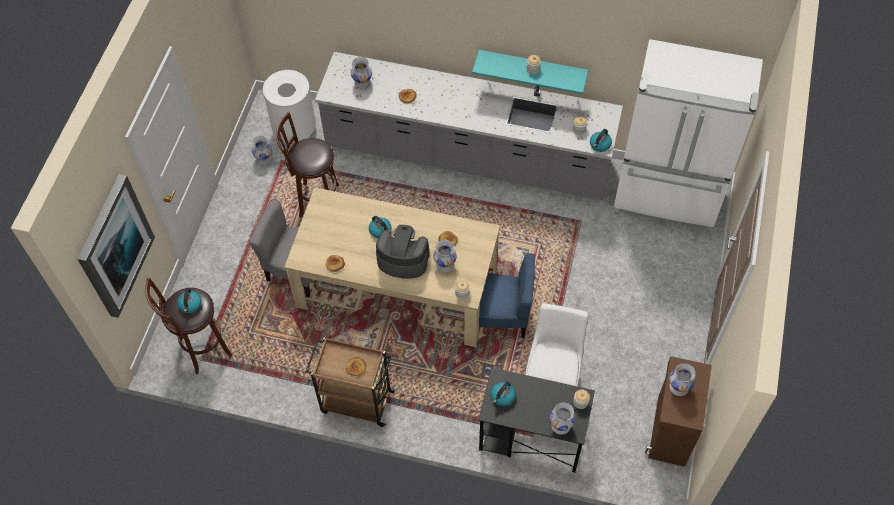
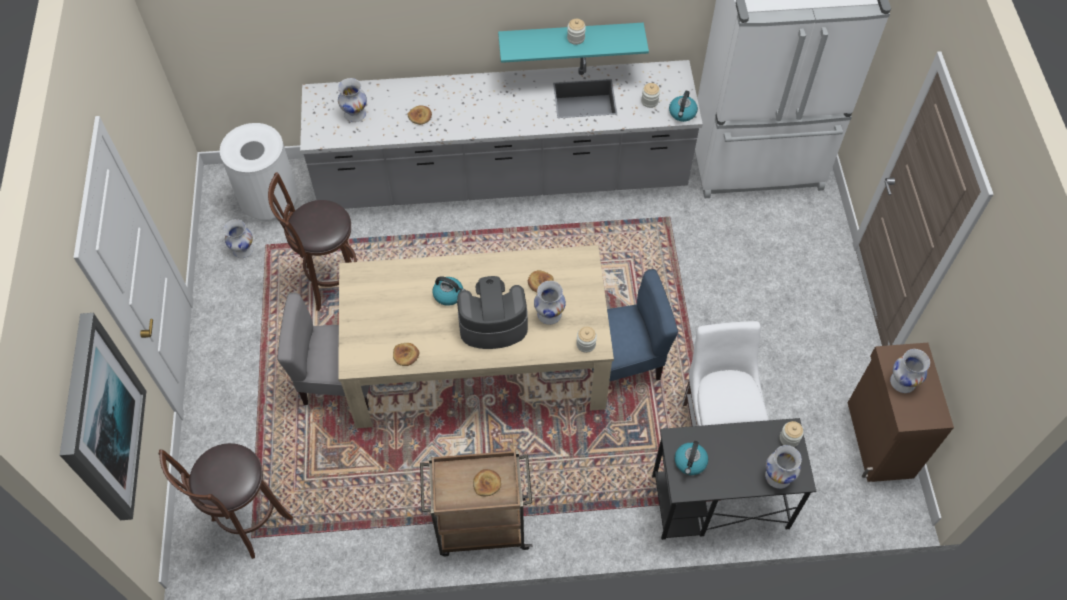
camera: 20 degrees left, 0 degrees up
(190, 305) = (227, 469): kettle -> none

